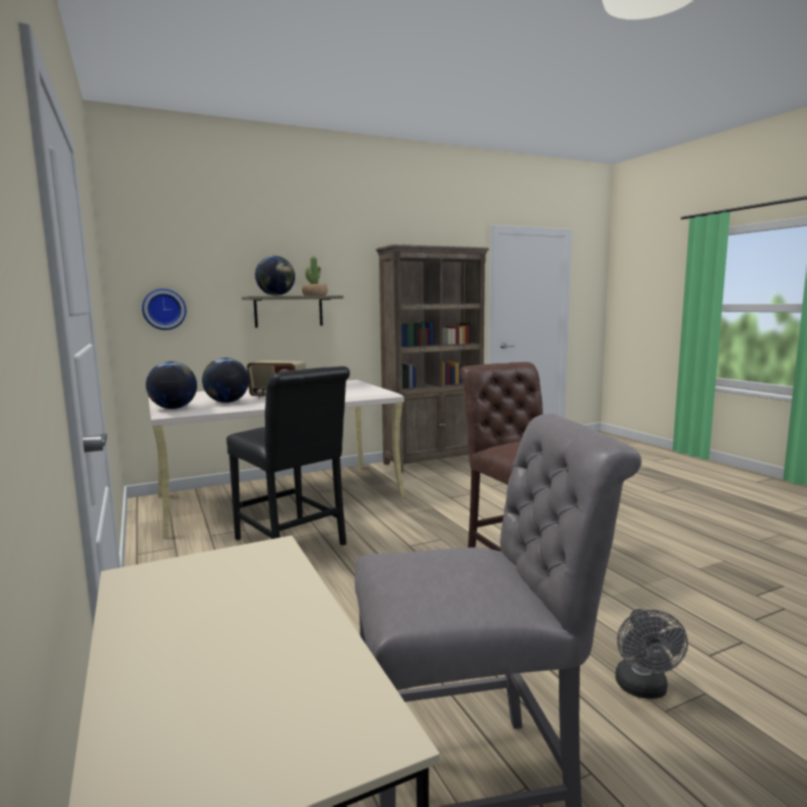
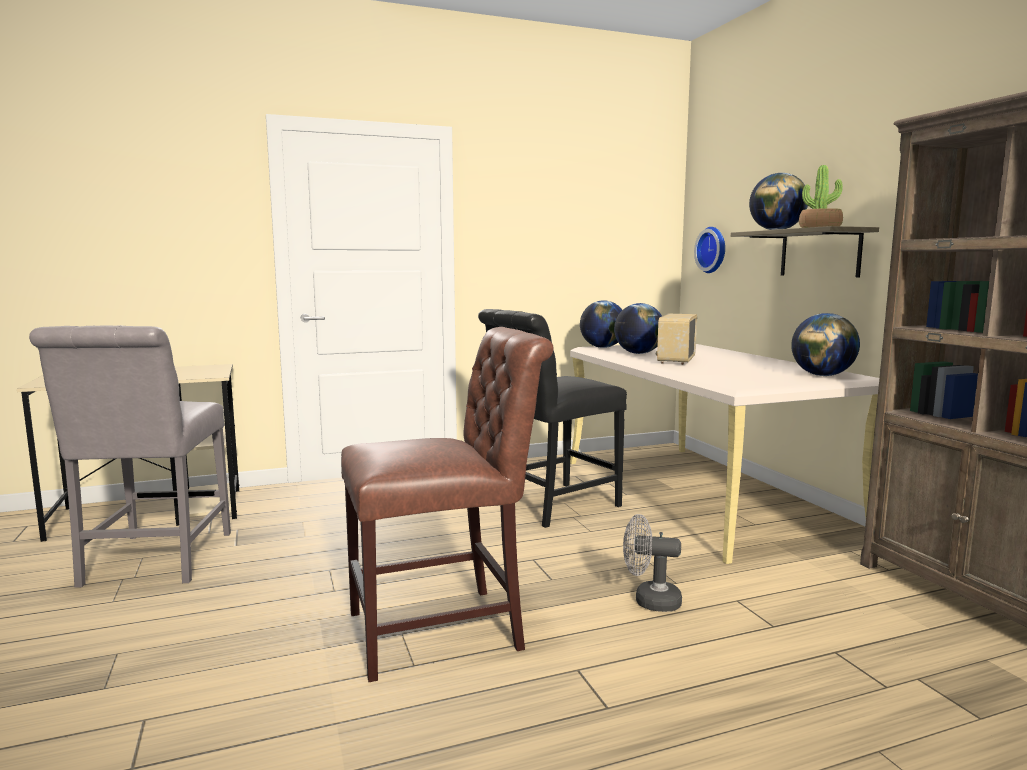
camera: 95 degrees right, 0 degrees up
(349, 383) = (822, 375): none -> globe
(643, 690) = (152, 650): grey fan -> grey fan (649, 601)

